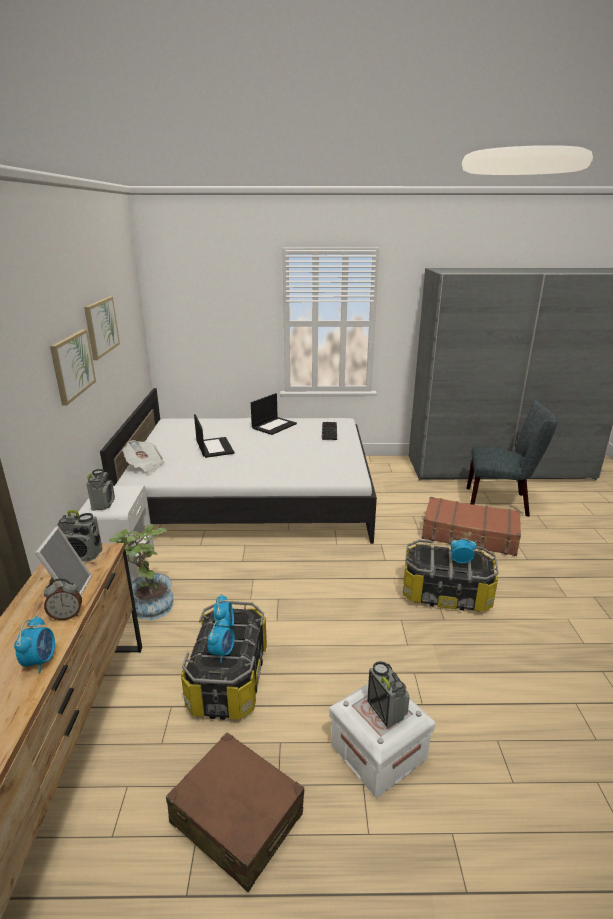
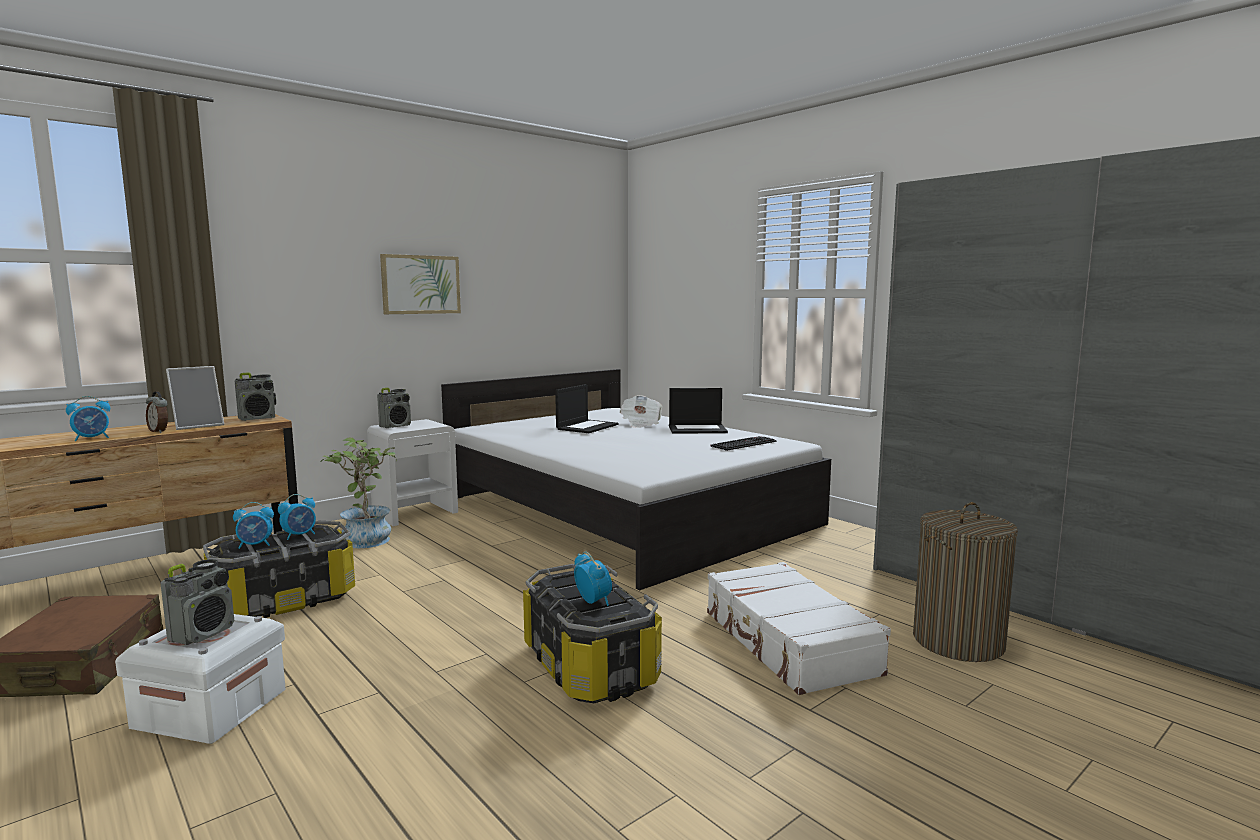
camera: 50 degrees right, 15 degrees down
(83, 555) = (258, 418): radio -> radio turned 90 degrees counterclockwise
(101, 327) = (502, 266): picture -> none
(145, 466) = (500, 423): newspaper -> newspaper (641, 424)
(469, 535) = (788, 643): brown suitcase -> white suitcase
(501, 502) = (958, 642): grey chair -> laundry basket

